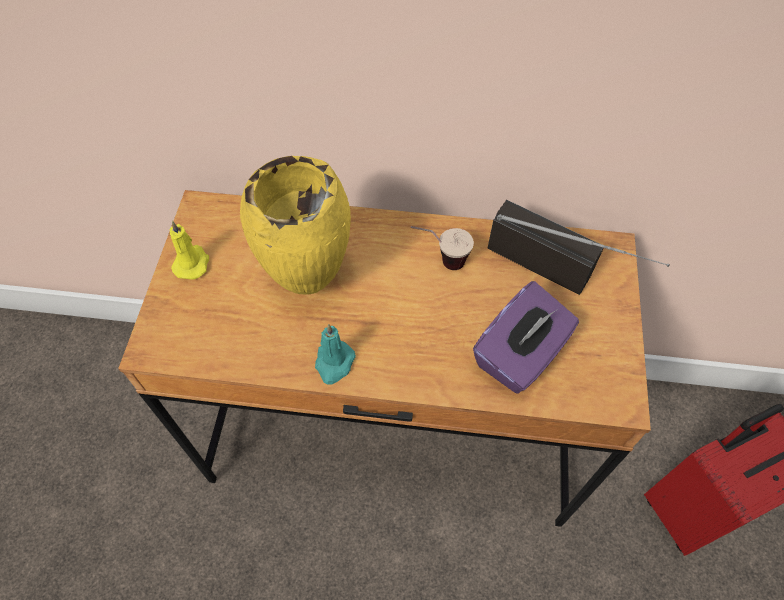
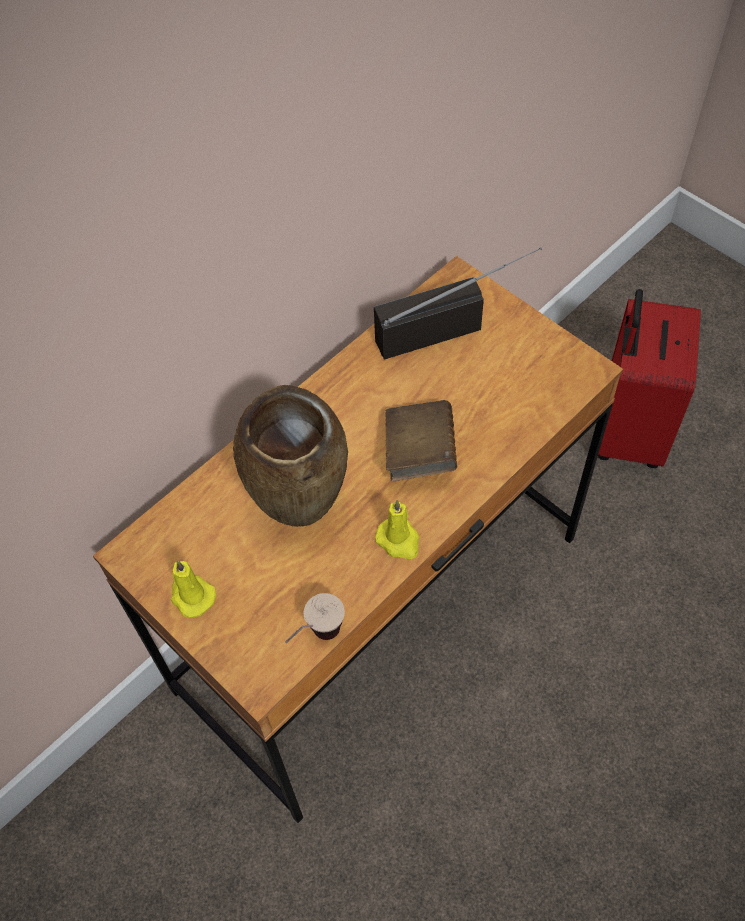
camera: 50 degrees left, 0 degrees up
(309, 285) = (303, 512): yellow vase -> brown vase
(334, 363) = (399, 540): turquoise candle -> yellow candle
(424, 327) = (419, 453): none -> brown book
(439, 261) = (365, 401): cup -> cup (316, 640)
(520, 355) = (499, 405): purple tissue box -> none

